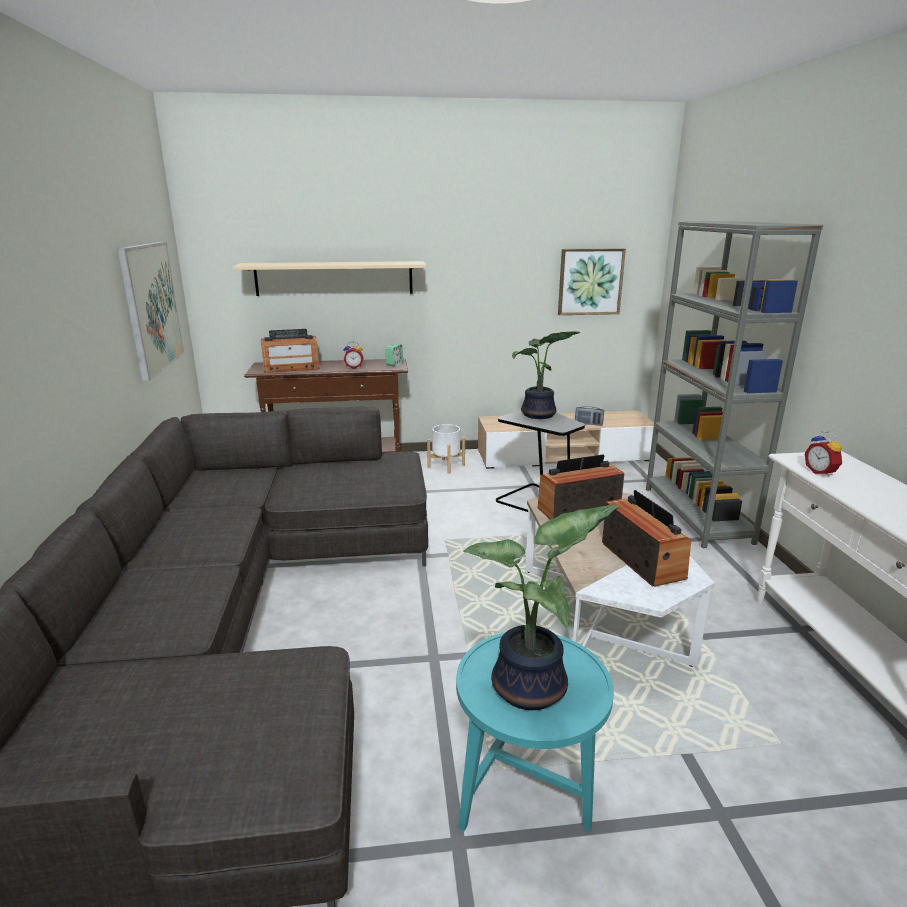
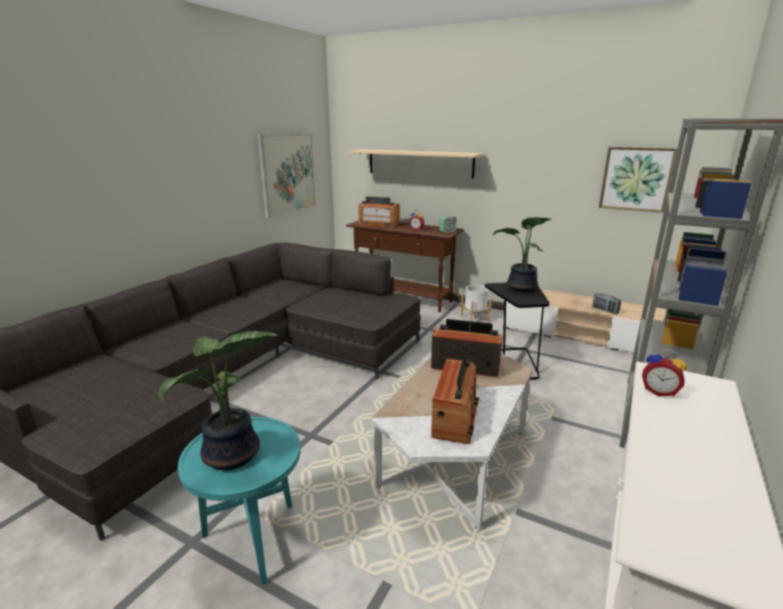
camera: 35 degrees right, 0 degrees up
(821, 472) = (659, 391): alarm clock -> alarm clock turned 75 degrees counterclockwise

